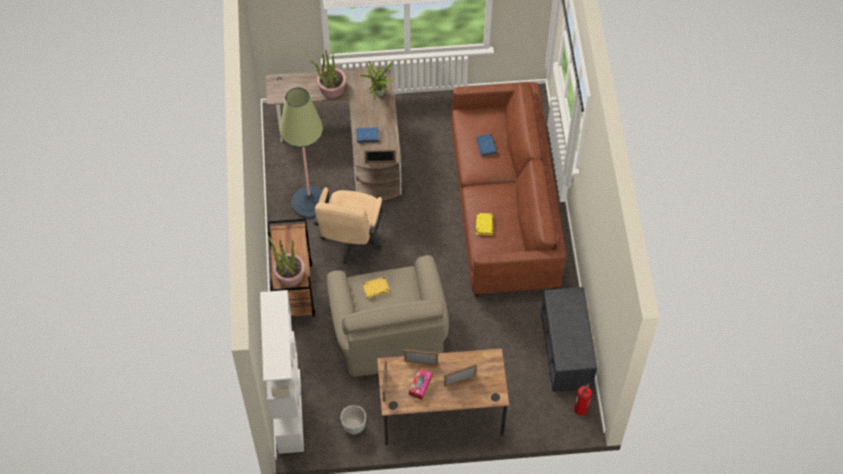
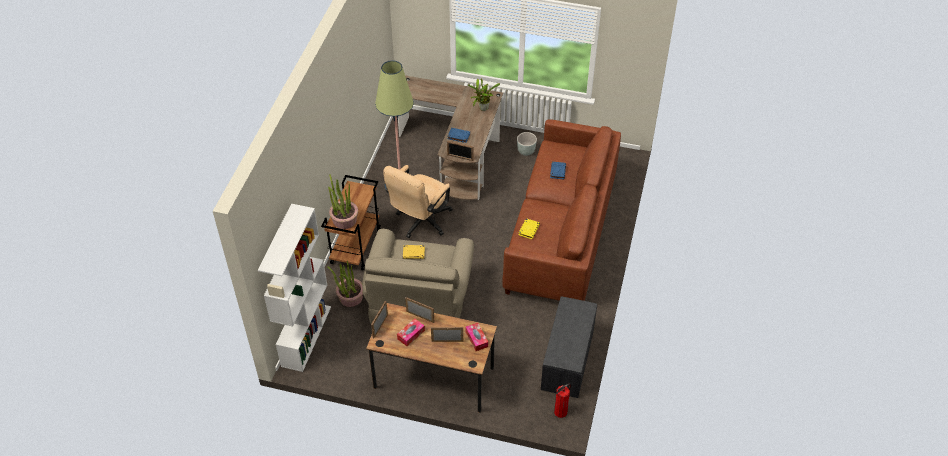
camera: 20 degrees right, 10 degrees down
(331, 88) = (446, 95): potted plant -> potted plant (350, 297)
(354, 426) = (354, 365): grey planter -> grey planter (526, 151)
(488, 369) = (476, 339): none -> tissue box

